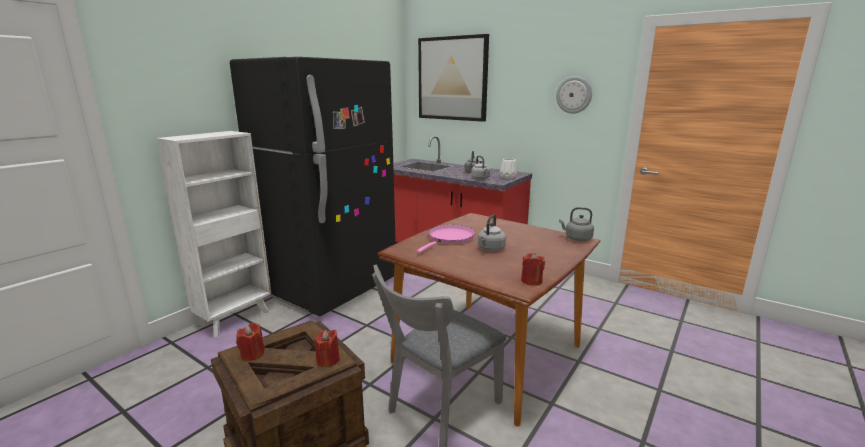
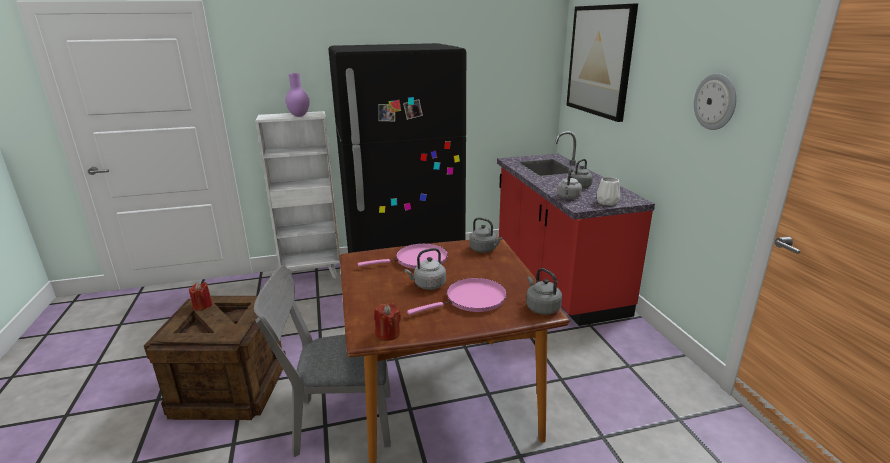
camera: 40 degrees right, 5 degrees up
(218, 134) = (299, 116): none -> purple vase
(328, 360) = (227, 331): red candle -> none
(478, 221) = (484, 249): none -> grey kettle
(534, 247) = (472, 300): none -> pink frying pan

